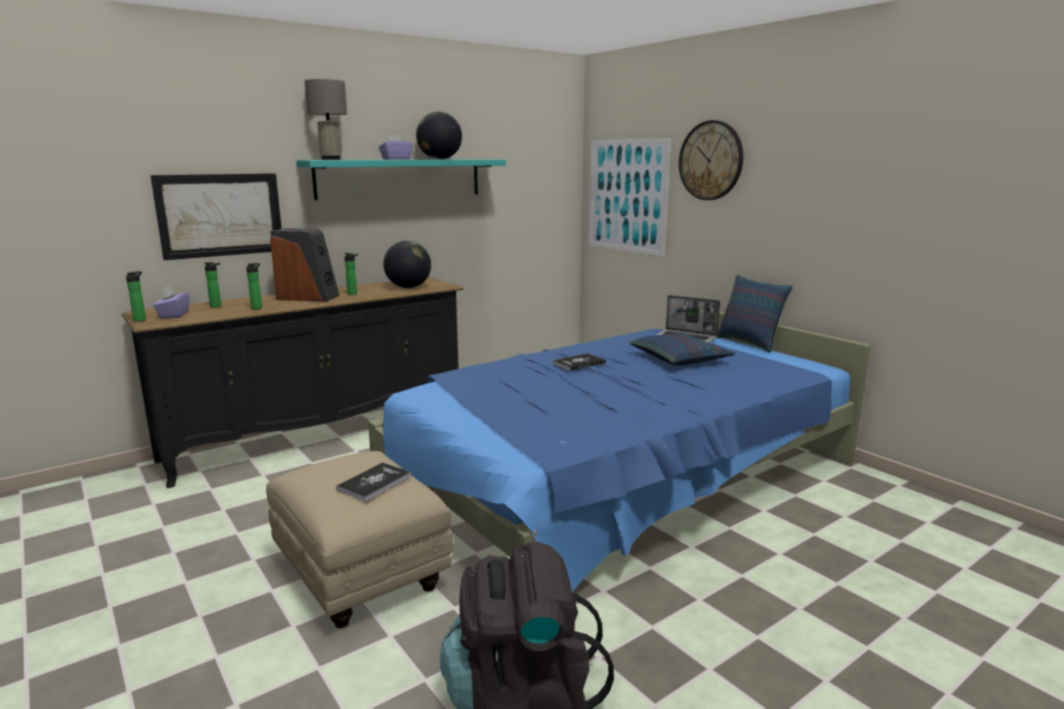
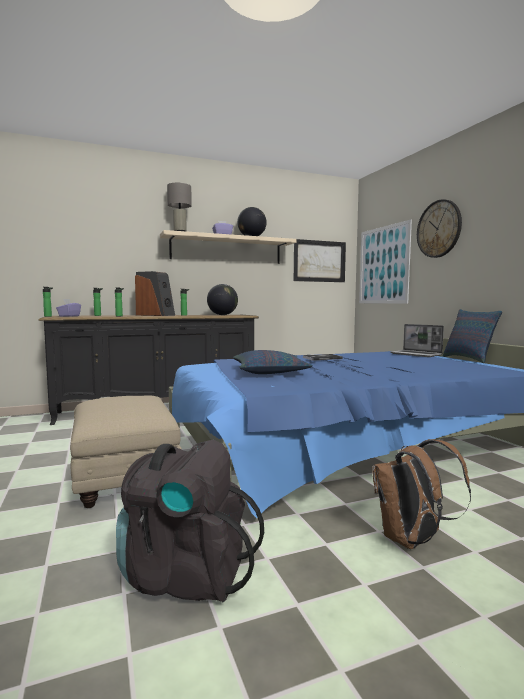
camera: 15 degrees right, 10 degrees down
(220, 215) = (110, 263): picture -> picture (319, 261)
(374, 483) = (132, 405): book -> none
(400, 178) = (227, 249): turquoise shelf -> beige shelf
(680, 360) = (403, 361): blue pillow -> blue pillow (270, 372)
(737, 606) = (412, 541): none -> brown backpack

